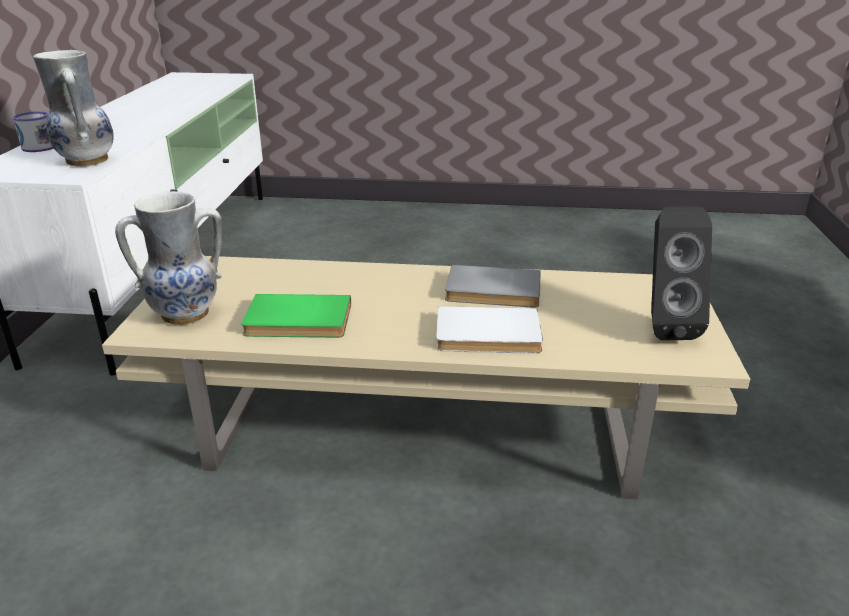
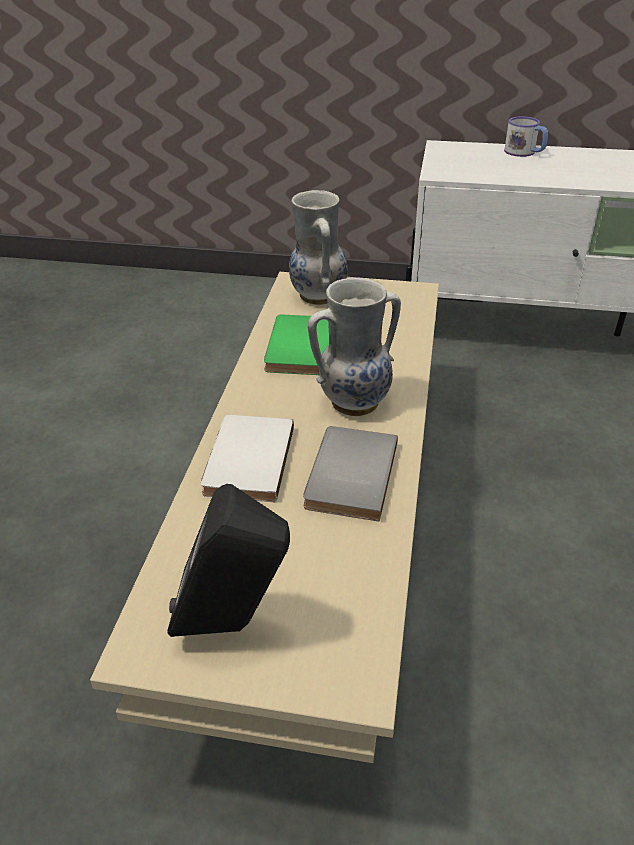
camera: 95 degrees right, 10 degrees up
(86, 161) = (481, 172): vase -> vase (354, 401)

